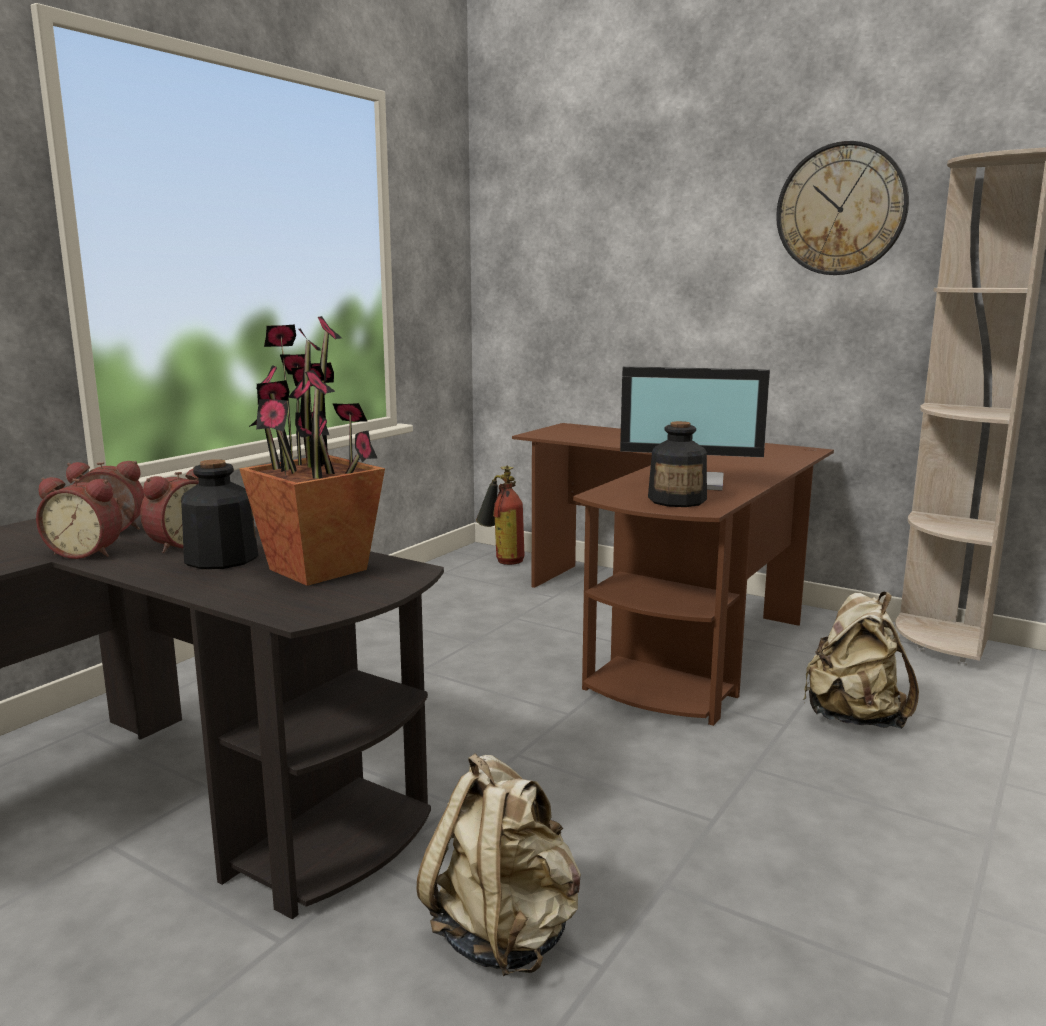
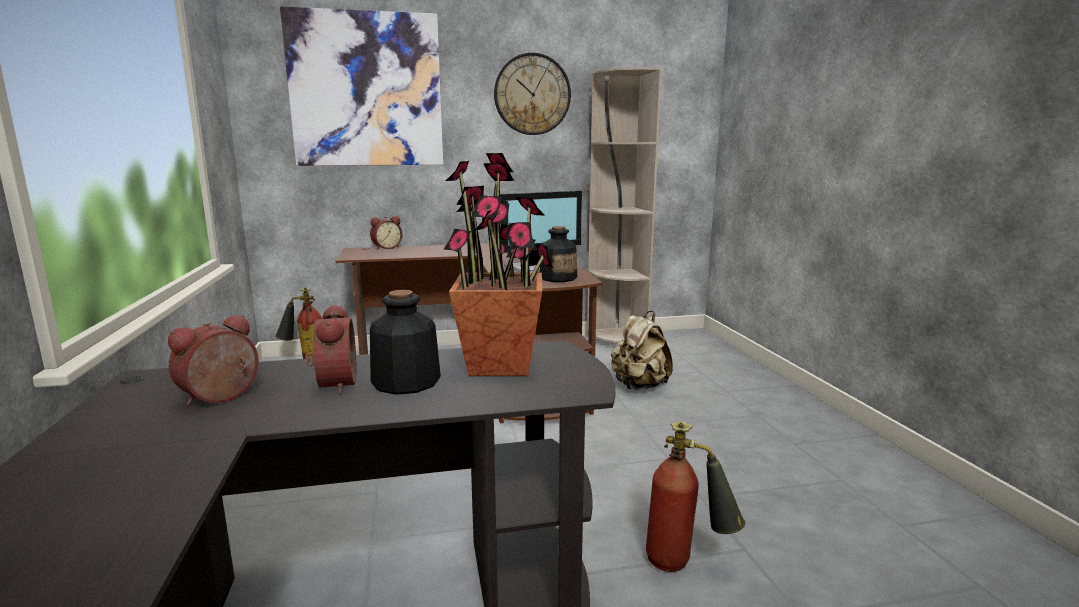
camera: 45 degrees left, 0 degrees up
(87, 553) = (261, 418): alarm clock -> alarm clock (386, 248)
(504, 933) = (686, 564): beige backpack -> fire extinguisher
(608, 217) = (366, 90): none -> picture

